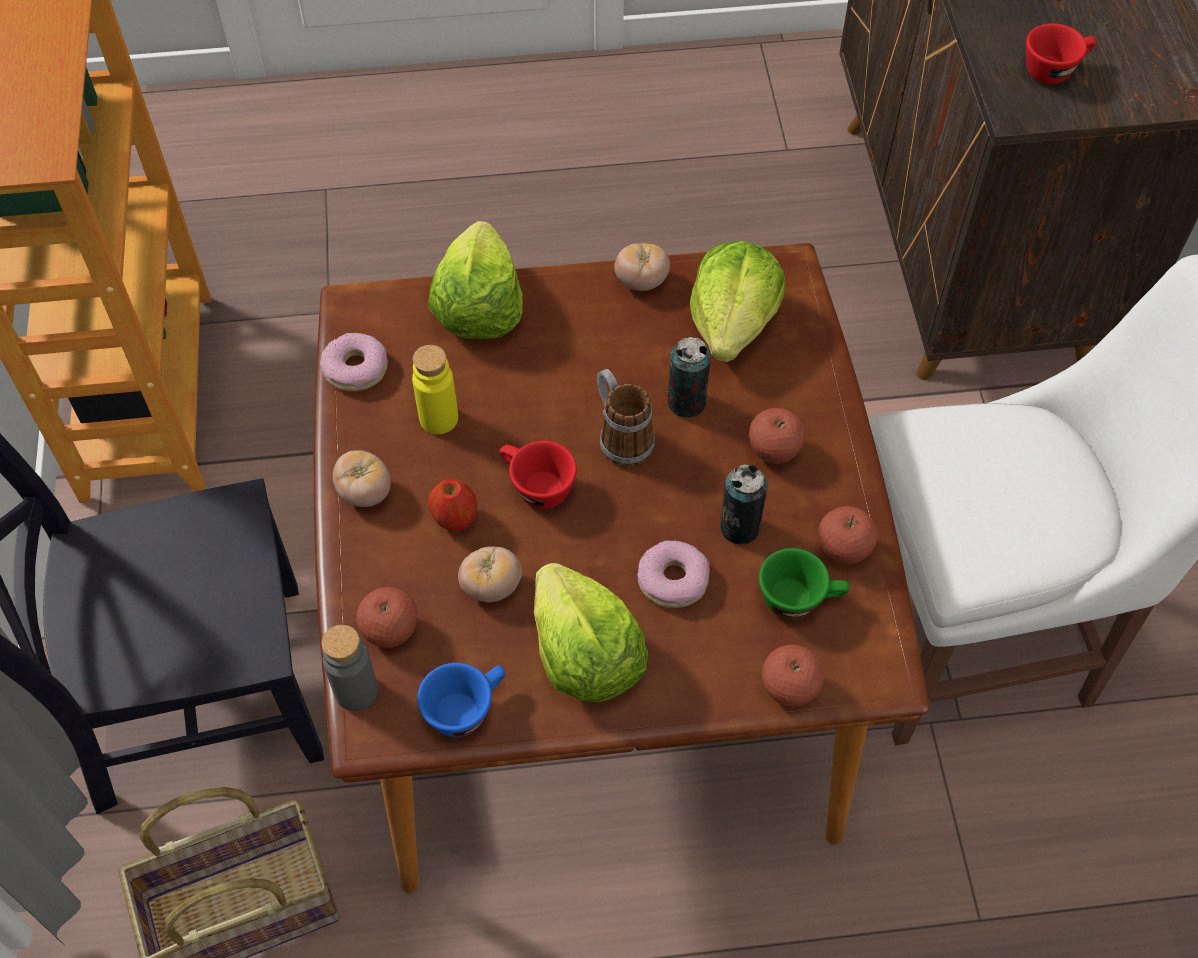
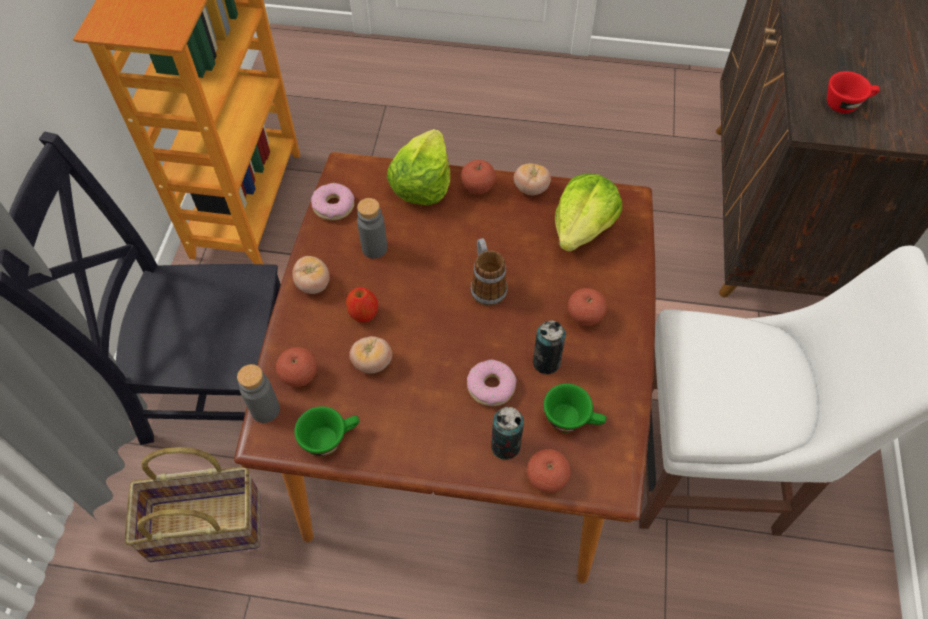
camera: 15 degrees right, 0 degrees up
(439, 418) = (374, 248): yellow bottle -> grey bottle
(466, 707) = (330, 438): blue cup -> green cup
(535, 486) = (421, 305): red cup -> none
(585, 655) = (418, 422): lettuce -> none
(686, 402) = (536, 272): can -> can (505, 446)
(843, 549) = (611, 393): apple -> apple (478, 188)

